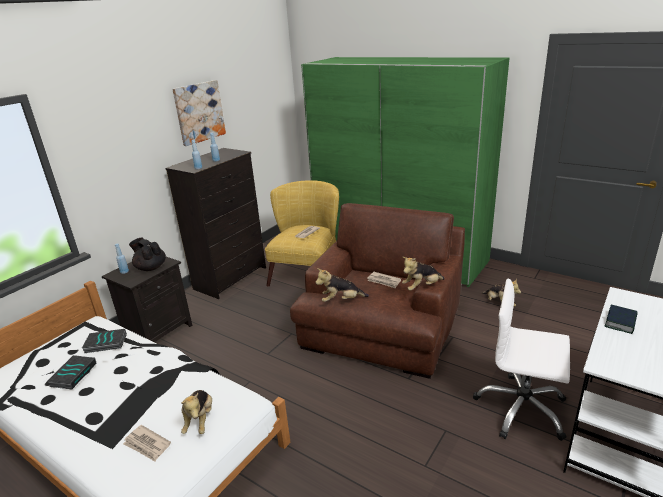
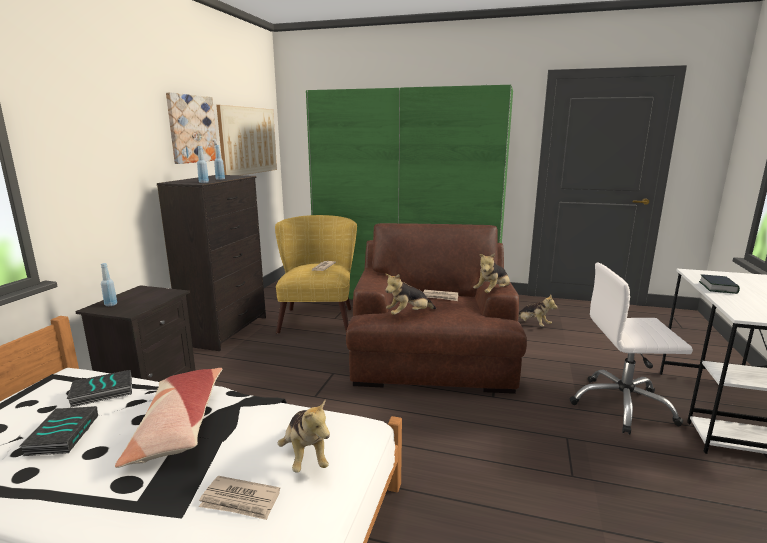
camera: 20 degrees left, 10 degrees down
(138, 379) = (178, 425): none -> pillow
(150, 267) = (149, 298): black teapot -> none
(258, 107) = (248, 140): none -> picture

